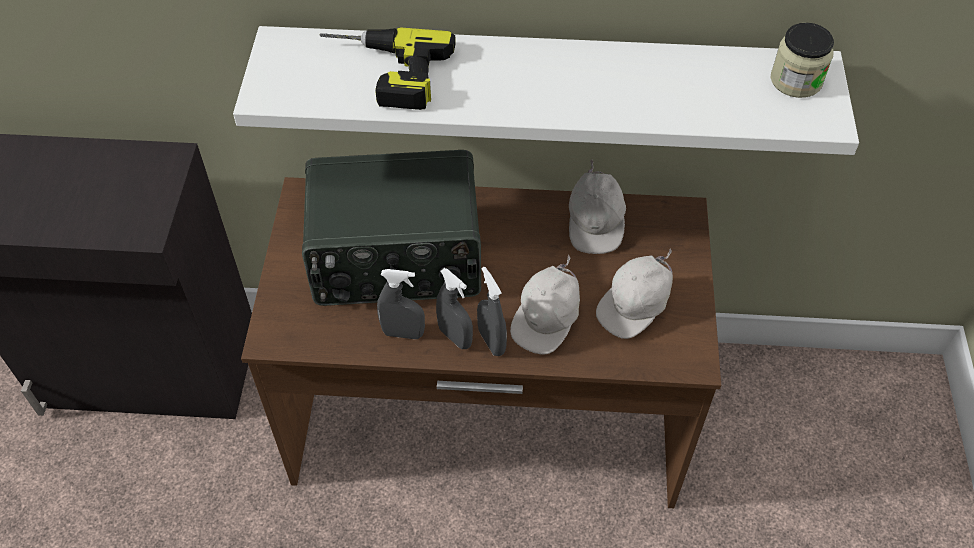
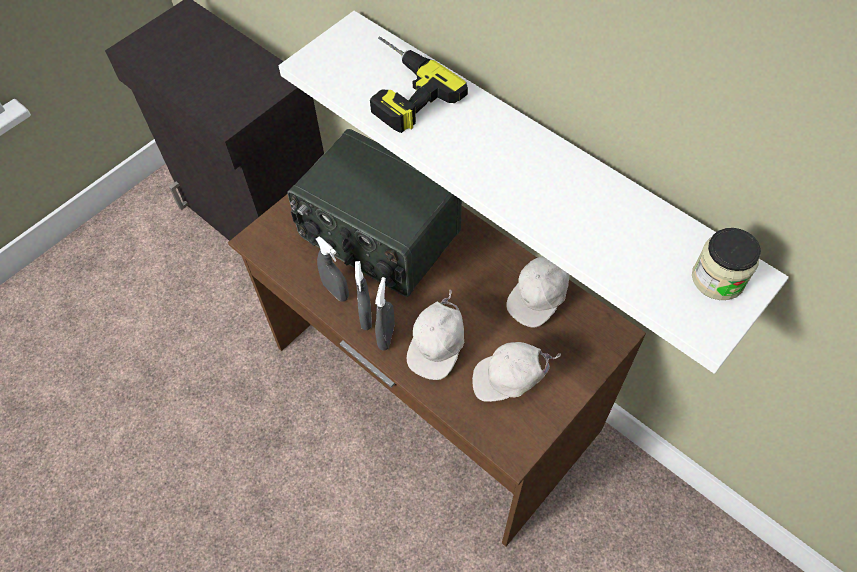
camera: 40 degrees right, 5 degrees up
(547, 320) = (438, 347): white cap -> white cap turned 45 degrees counterclockwise

